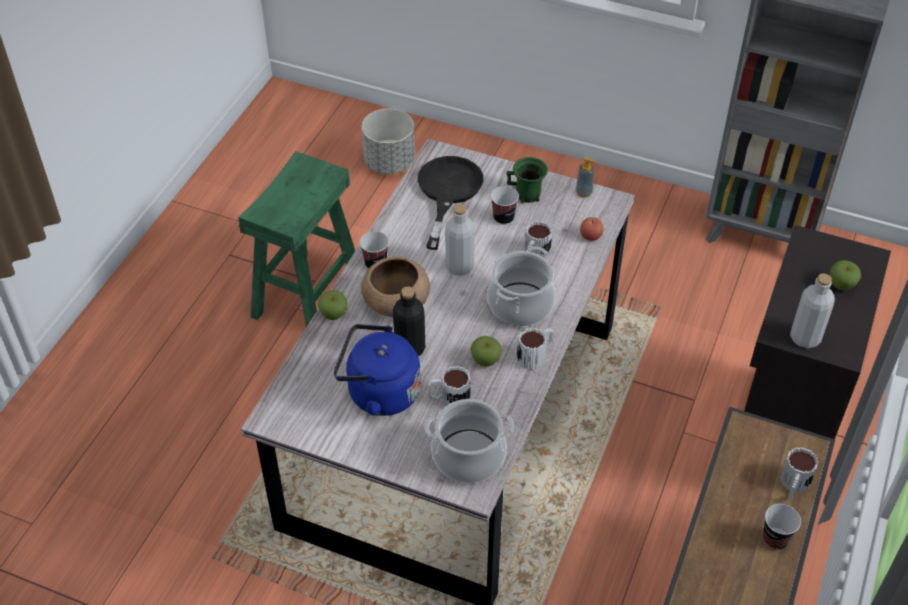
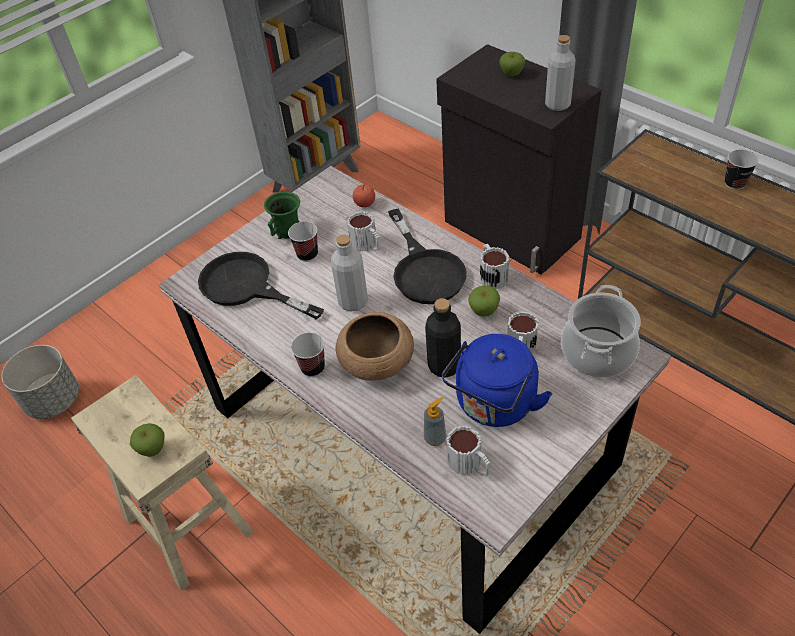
camera: 65 degrees left, 0 degrees up
(307, 296) = (186, 524): green stool -> beige stool
(334, 315) = (367, 421): apple -> apple (153, 449)
(520, 305) = (425, 270): cooking pot -> black frying pan
(584, 192) = (308, 194): soap dispenser -> soap dispenser (435, 438)
(793, 485) = (684, 160): mug -> mug (470, 465)

